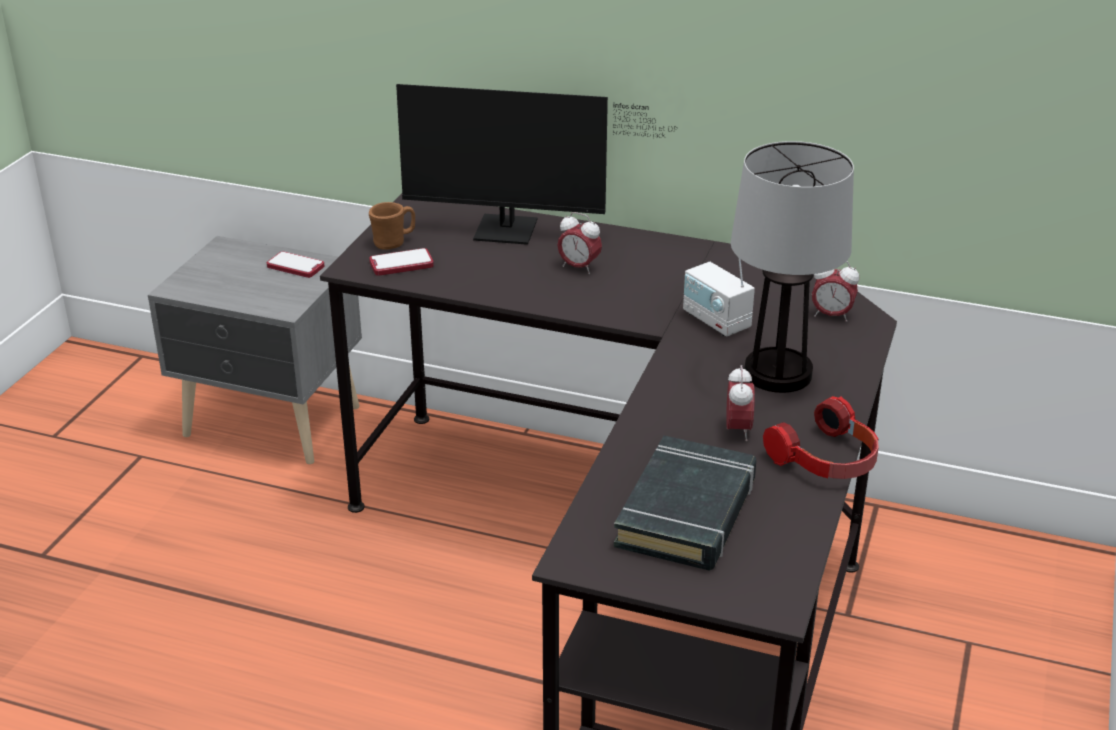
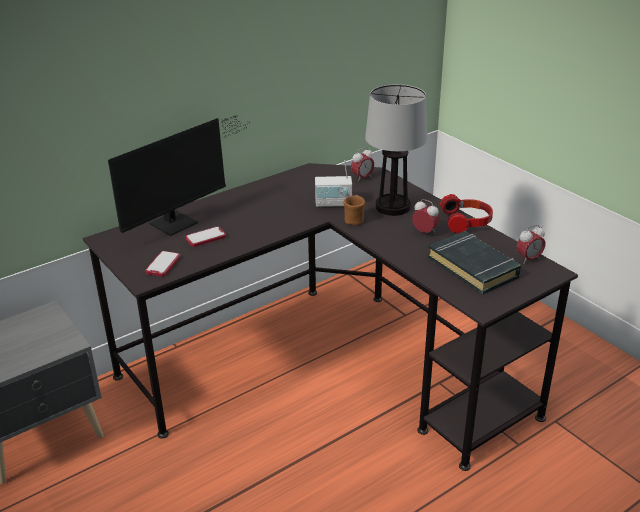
camera: 55 degrees left, 0 degrees up
(295, 266) = (29, 324): phone -> phone (205, 238)
(393, 242) = (136, 259): brown mug -> brown mug (354, 219)
(579, 267) = (240, 218): alarm clock -> alarm clock (528, 259)

